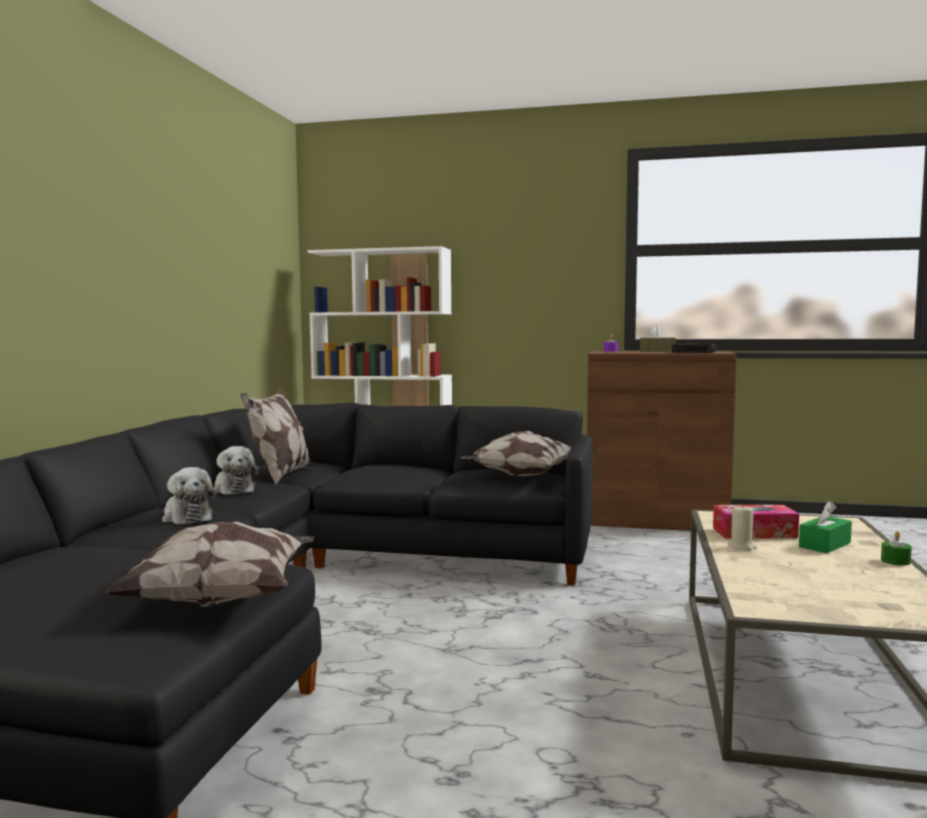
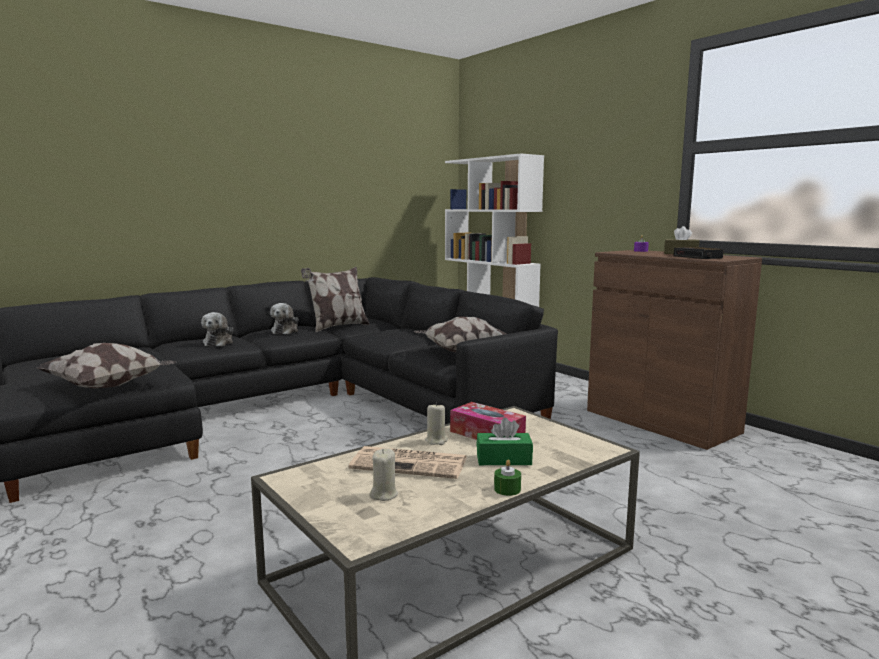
camera: 40 degrees right, 5 degrees up
(789, 567) = (411, 463): none -> newspaper
(854, 592) = (384, 494): none -> beige candle

